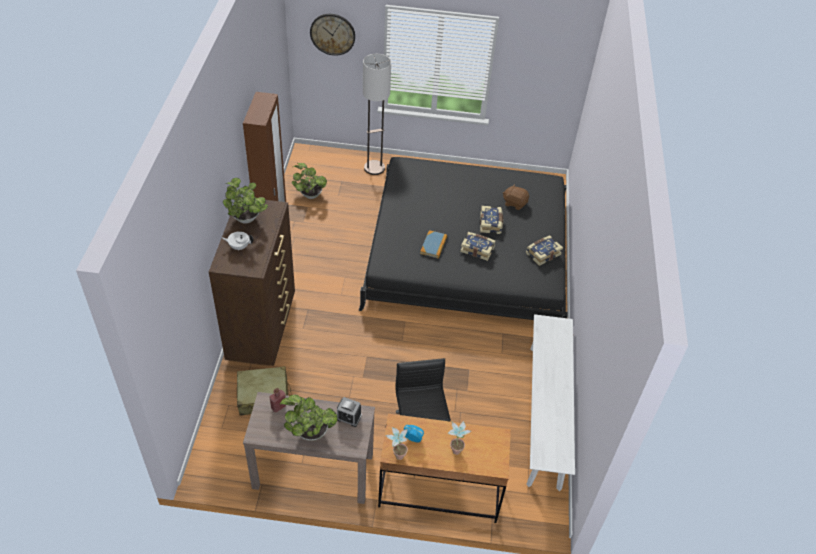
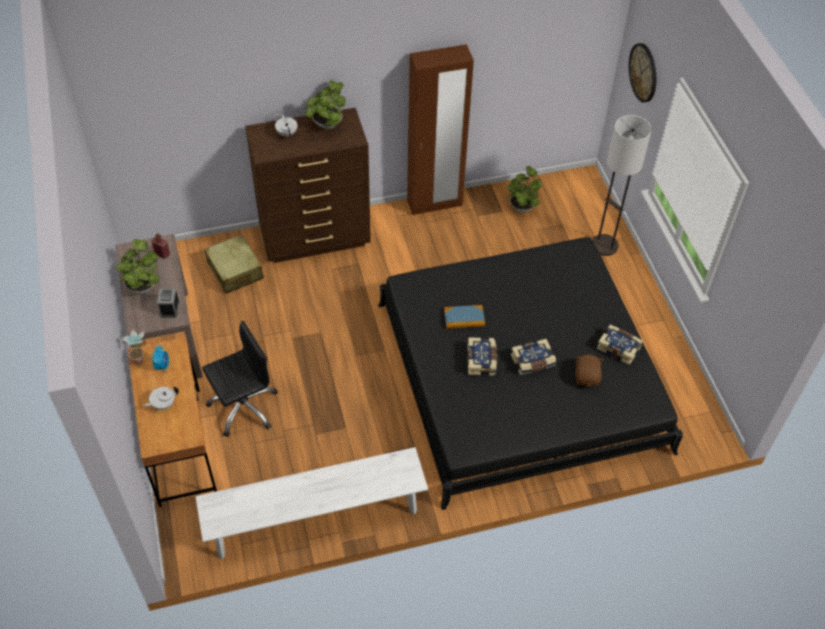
camera: 70 degrees right, 5 degrees up
(456, 448) = (163, 404): potted plant -> white teapot
(542, 253) = (511, 427): book -> book (619, 348)

